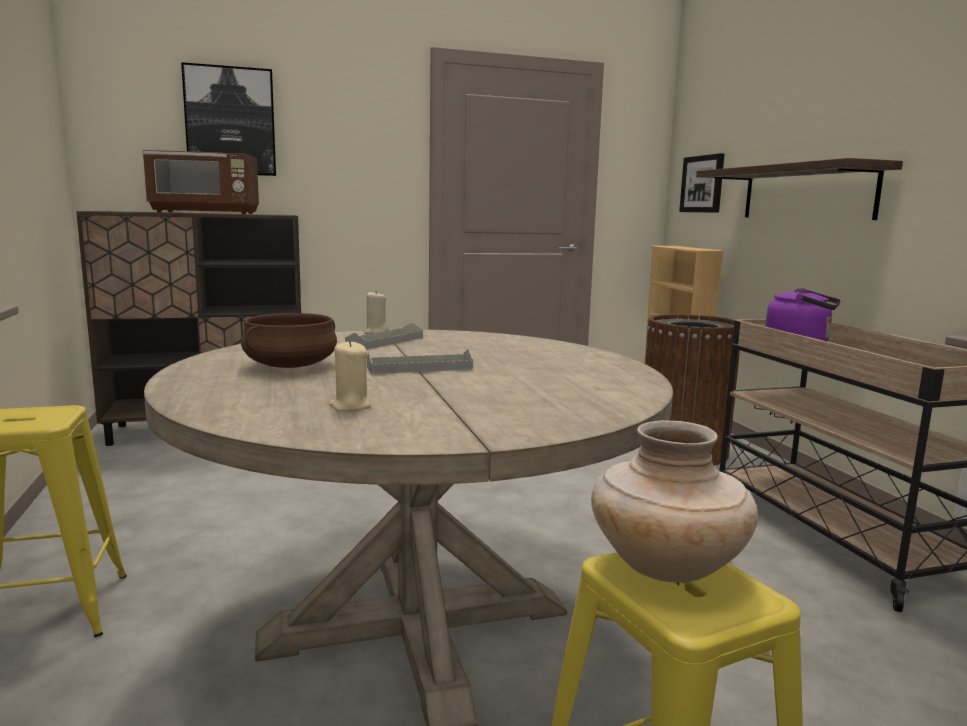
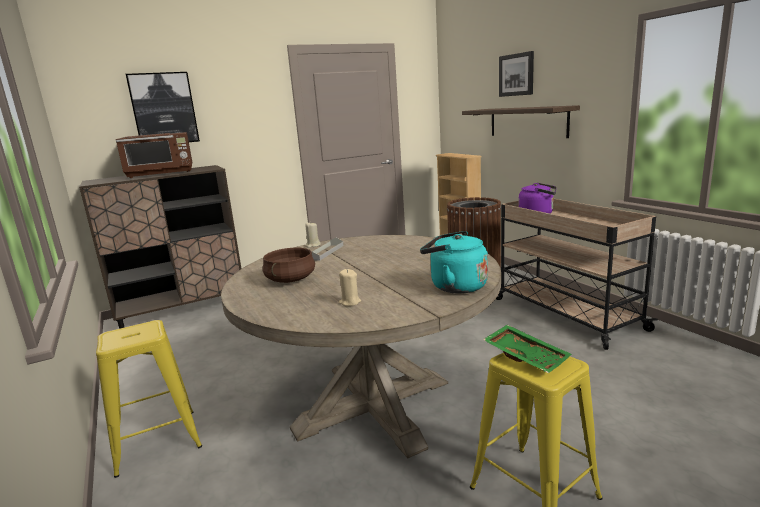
camera: 10 degrees left, 5 degrees up
(419, 368) = (361, 269): grey tray -> none
(562, 410) = (455, 286): none -> turquoise kettle
(666, 567) = (527, 356): beige vase -> green tray
(702, 184) = (462, 115): picture -> picture (516, 74)

